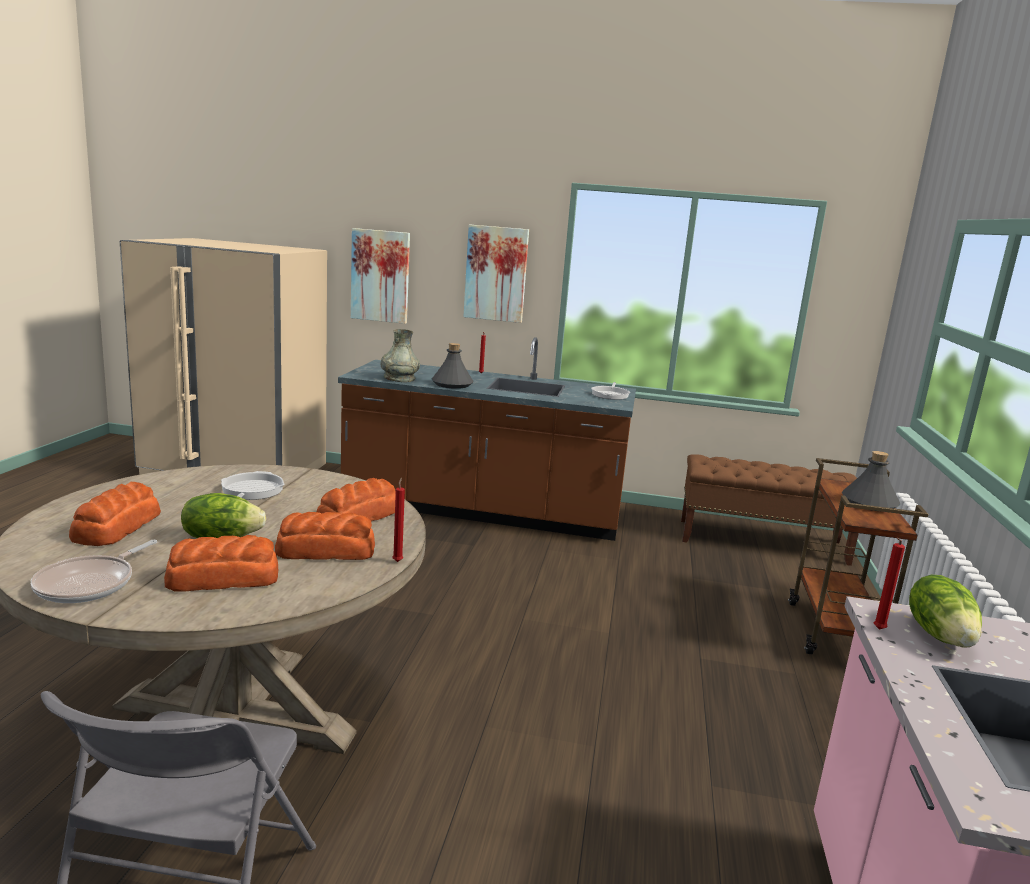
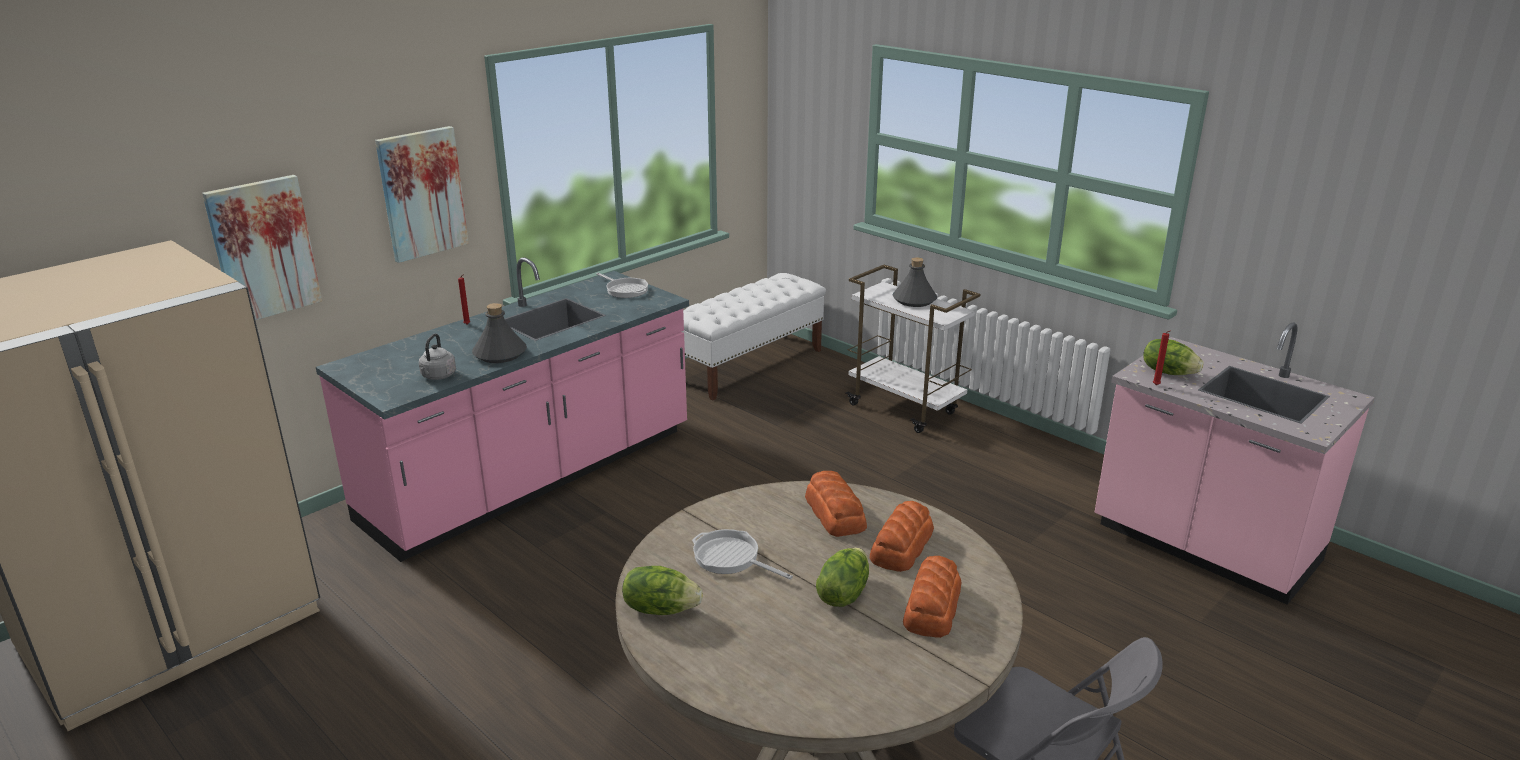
camera: 55 degrees left, 10 degrees up
(90, 584) = (909, 678): frying pan -> none
(116, 527) = (778, 652): bread -> none
(162, 483) = (660, 608): none -> lettuce
(398, 561) = (941, 517): red candle -> none
(399, 378) = (437, 376): grey vase -> grey kettle
(483, 510) = (532, 476): brown counter -> pink counter
(762, 541) = (749, 365): brown bench -> white bench
(833, 635) = (905, 410): brown cart -> white cart

